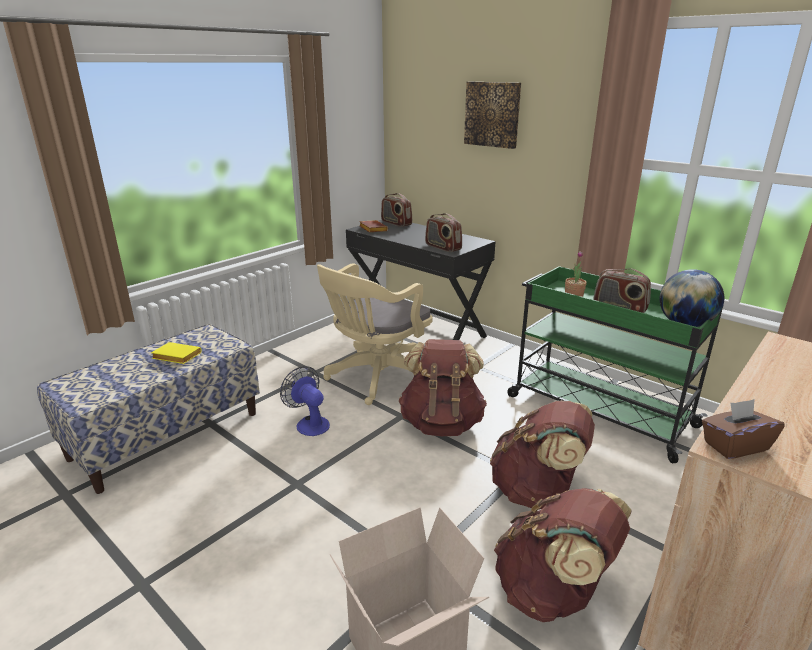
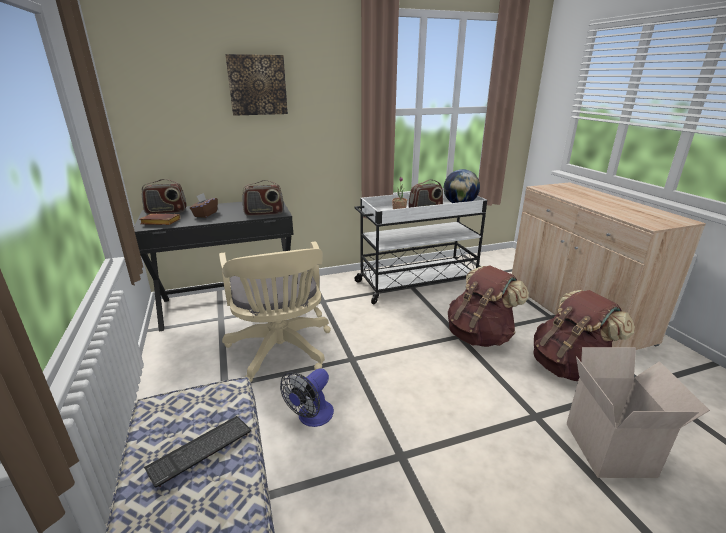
camera: 60 degrees left, 0 degrees up
(175, 357) = (200, 450): yellow book -> keyboard
(309, 423) = (311, 417): fan -> fan turned 45 degrees counterclockwise
(441, 423) = (379, 343): brown backpack -> none
(597, 410) = (416, 284): green cart -> white cart
(735, 446) = (648, 223): brown tissue box -> brown tissue box (205, 214)

